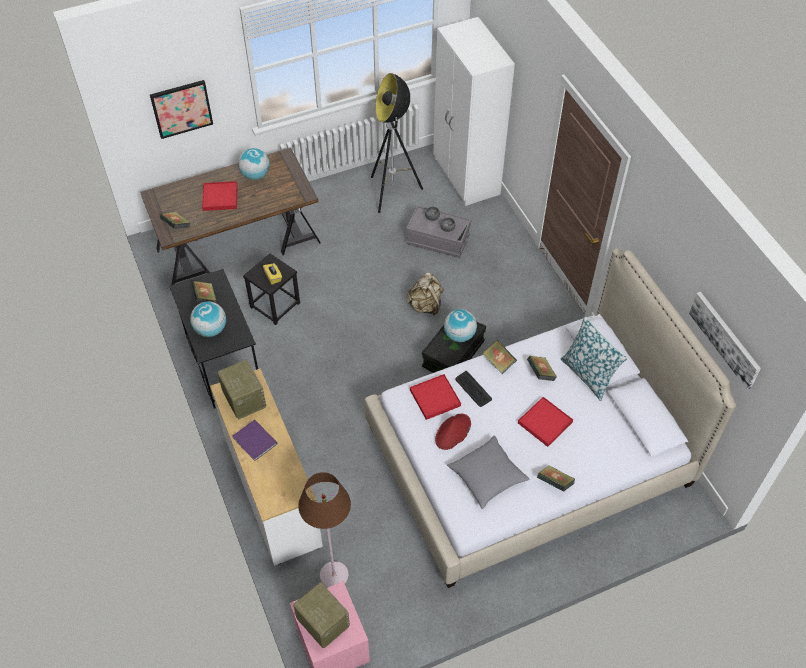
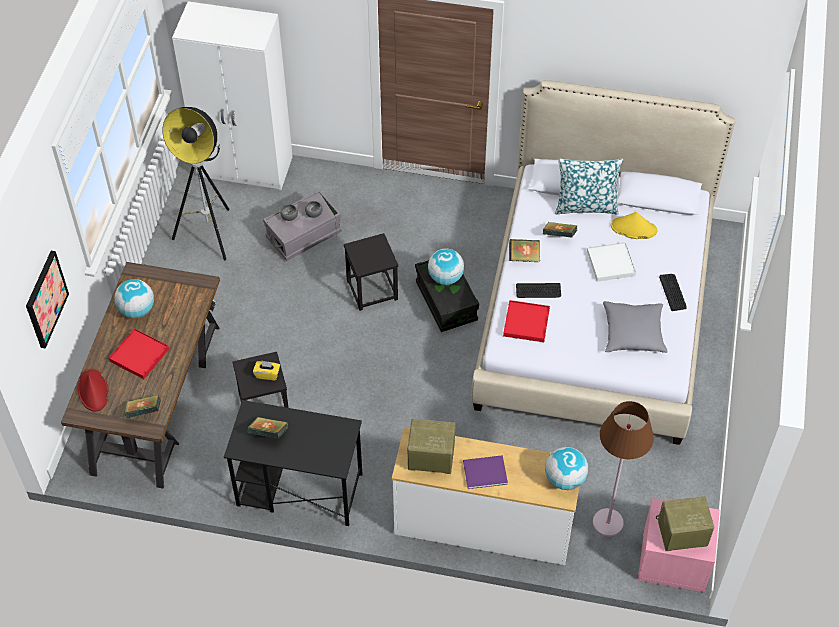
camera: 55 degrees left, 0 degrees up
(211, 329) = (313, 448): globe -> globe (564, 479)
(425, 305) = (372, 289): beige backpack -> black stool
(453, 432) = (571, 330): red hat -> red hat (93, 391)
(545, 422) = (610, 263): red tray -> white tray
(554, 483) = (673, 292): book -> keyboard
(596, 419) = (633, 228): none -> yellow hat
(725, 339) = (694, 76): picture -> none

